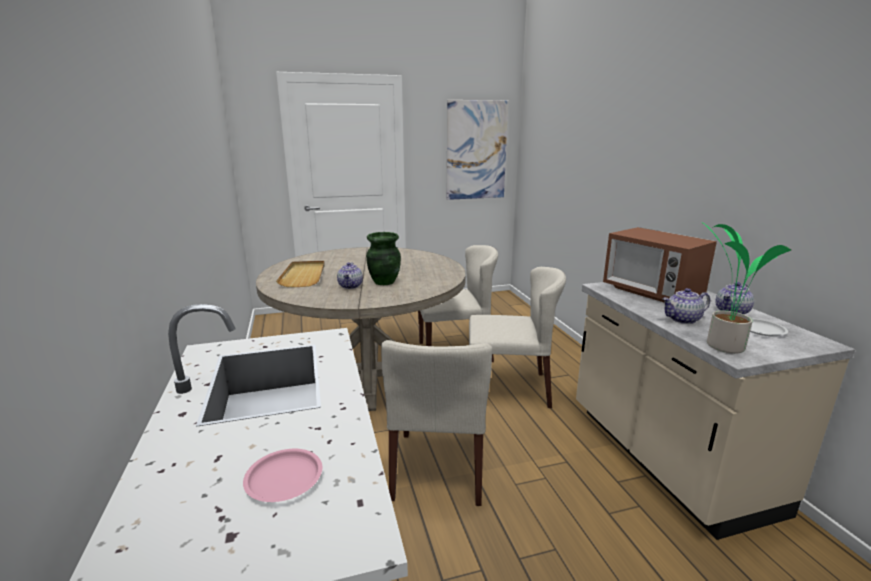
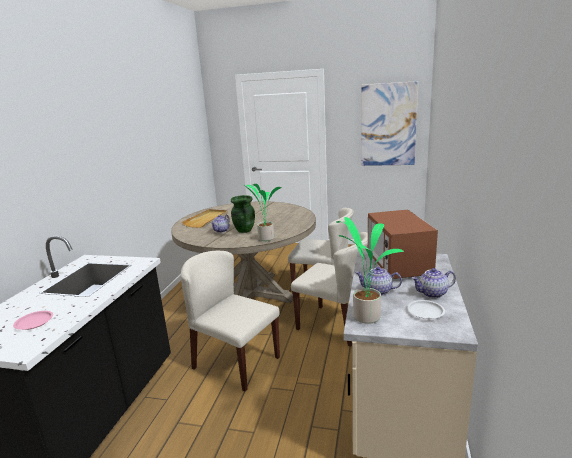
camera: 30 degrees right, 0 degrees up
(430, 288) = (265, 238): none -> potted plant
(438, 467) = (235, 362): beige chair -> beige chair turned 90 degrees clockwise

